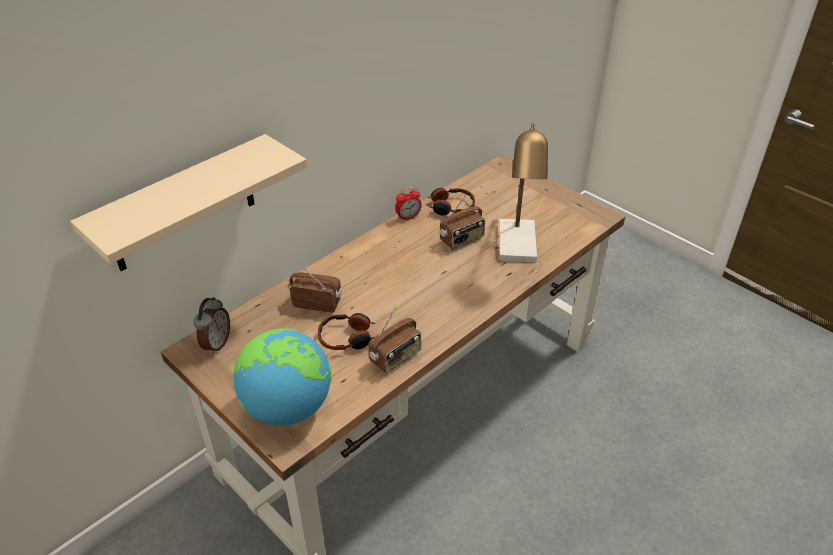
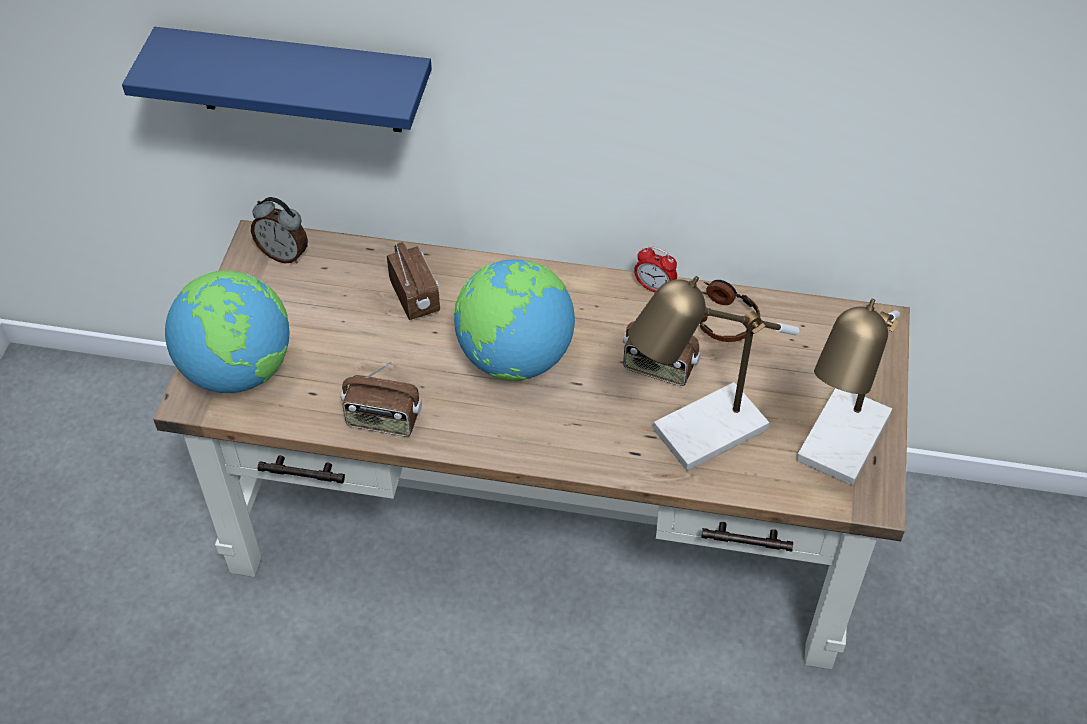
camera: 55 degrees right, 10 degrees up
(182, 205) = (297, 81): beige shelf -> blue shelf
(216, 344) = (284, 254): alarm clock -> alarm clock turned 45 degrees clockwise
(347, 338) = (380, 358): headphones -> none
(403, 286) = (514, 358): none -> globe
(564, 211) = (839, 450): none -> table lamp

